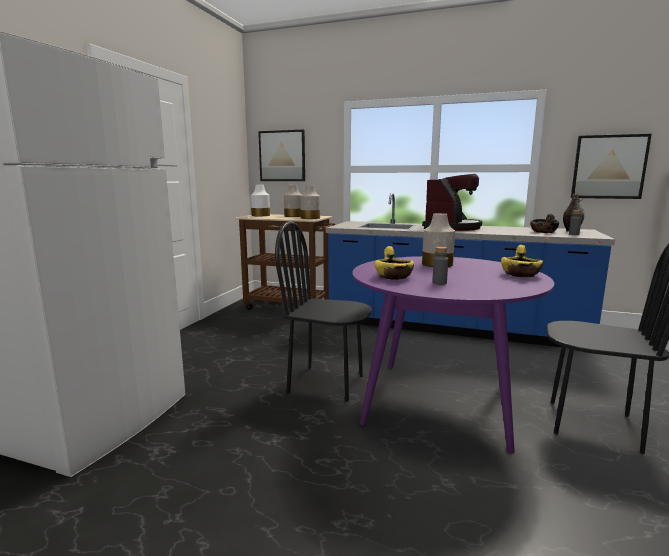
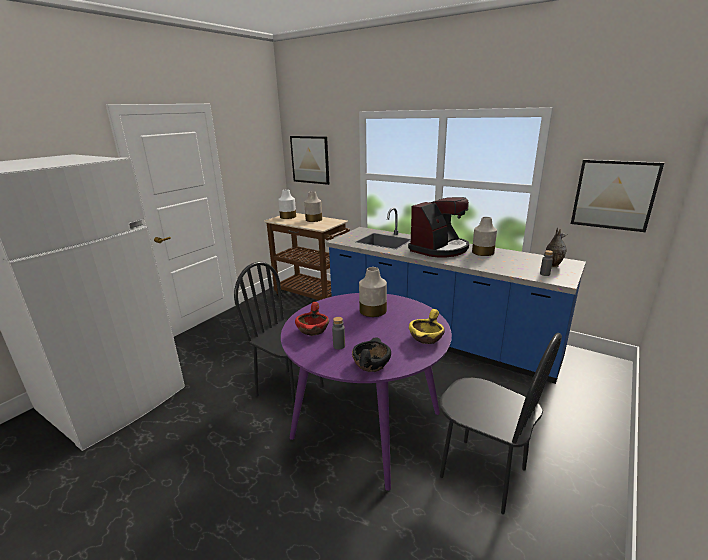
camera: 15 degrees right, 10 degrees up
(310, 218) = (323, 225): beige vase -> beige vase (483, 252)
(393, 277) = (313, 330): yellow bowl -> red bowl
(543, 232) = (520, 265): black bowl -> black bowl (371, 364)

